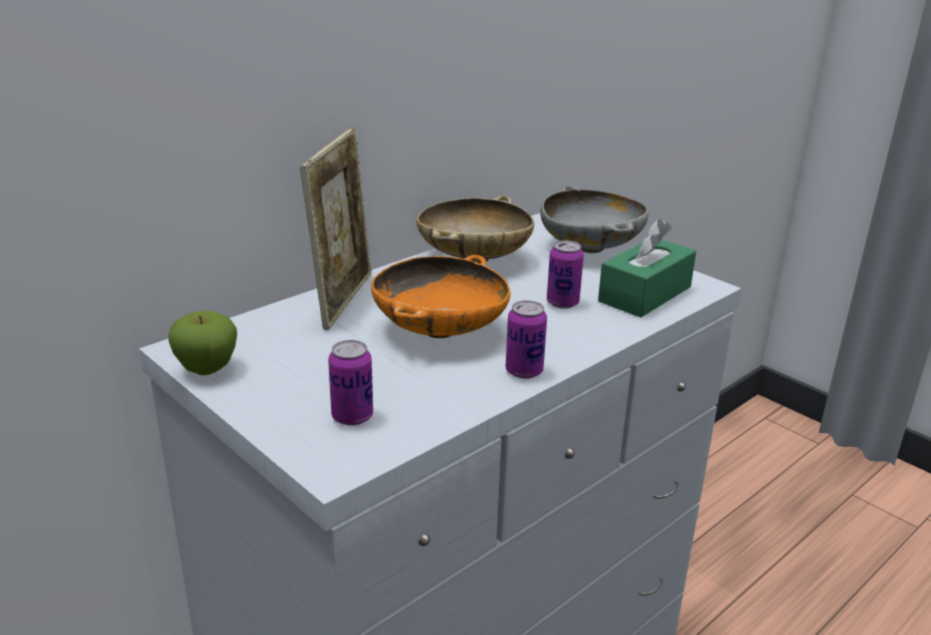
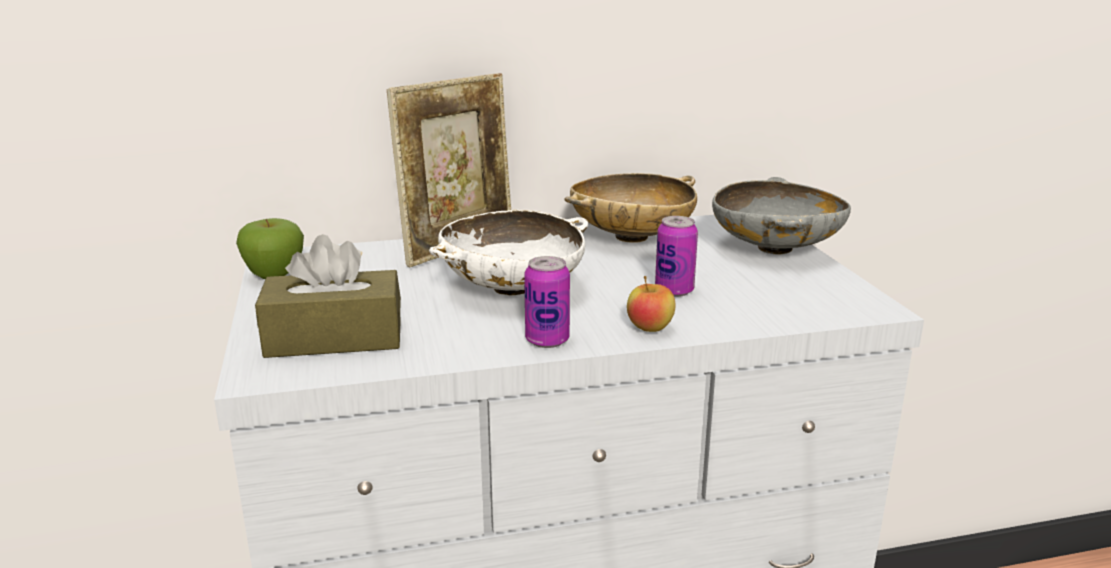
camera: 30 degrees right, 5 degrees down
(352, 416) = (334, 338): can -> brown tissue box
(441, 331) = (512, 289): orange bowl -> white bowl
(583, 340) = (650, 328): none -> apple
(645, 294) = (783, 301): green tissue box -> none

